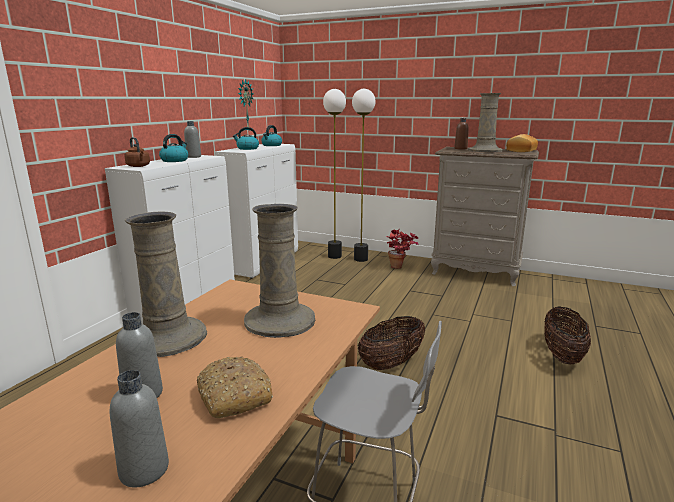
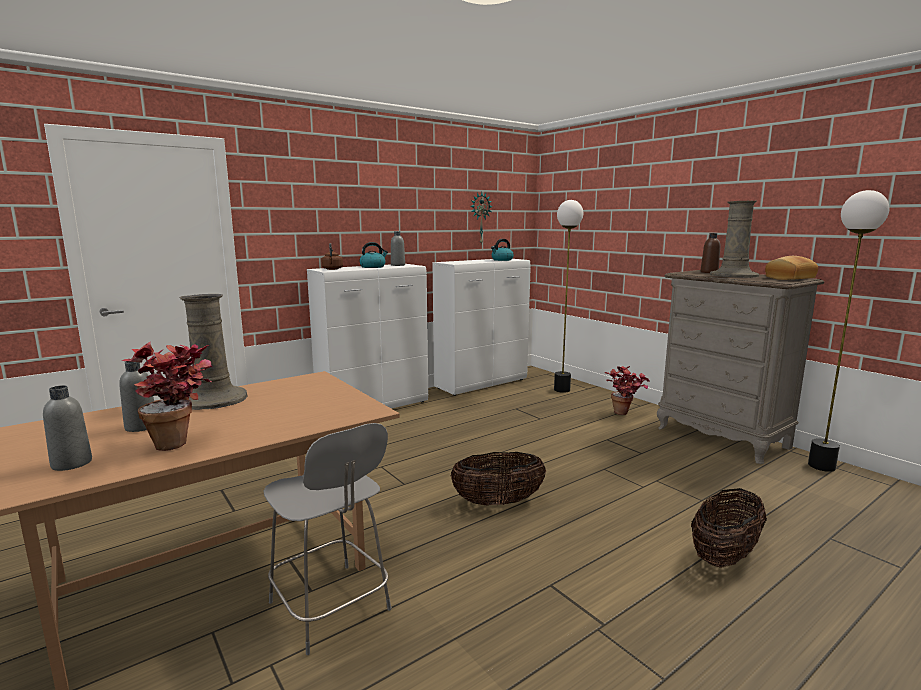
camera: 30 degrees right, 5 degrees down
(233, 396) = (182, 442): bread -> potted plant
(247, 148) = (468, 261): kettle -> none
(280, 321) = (301, 406): beige vase -> none
(361, 259) = (588, 397): floor lamp -> floor lamp (822, 466)

